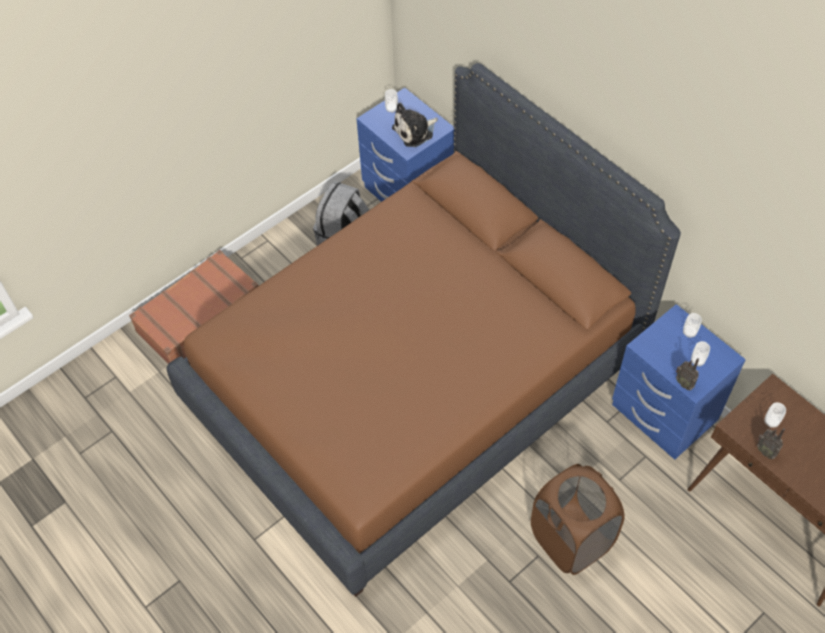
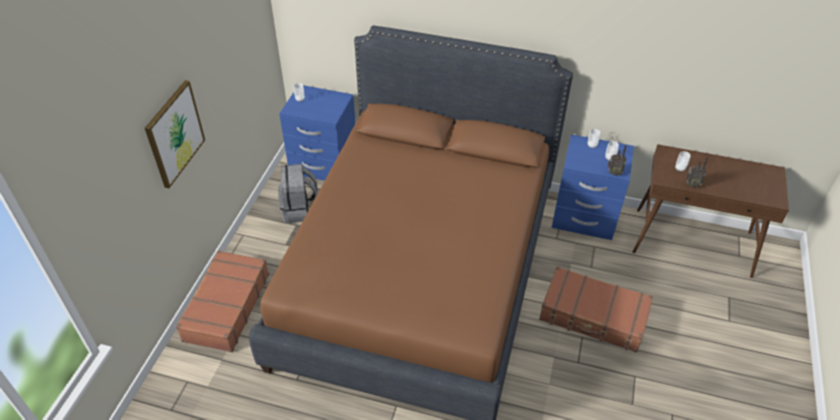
camera: 35 degrees left, 10 degrees down
(176, 119) = (174, 133): none -> picture
(415, 131) = (327, 106): plush toy -> none
(571, 540) = (593, 316): brown laundry basket -> brown suitcase

